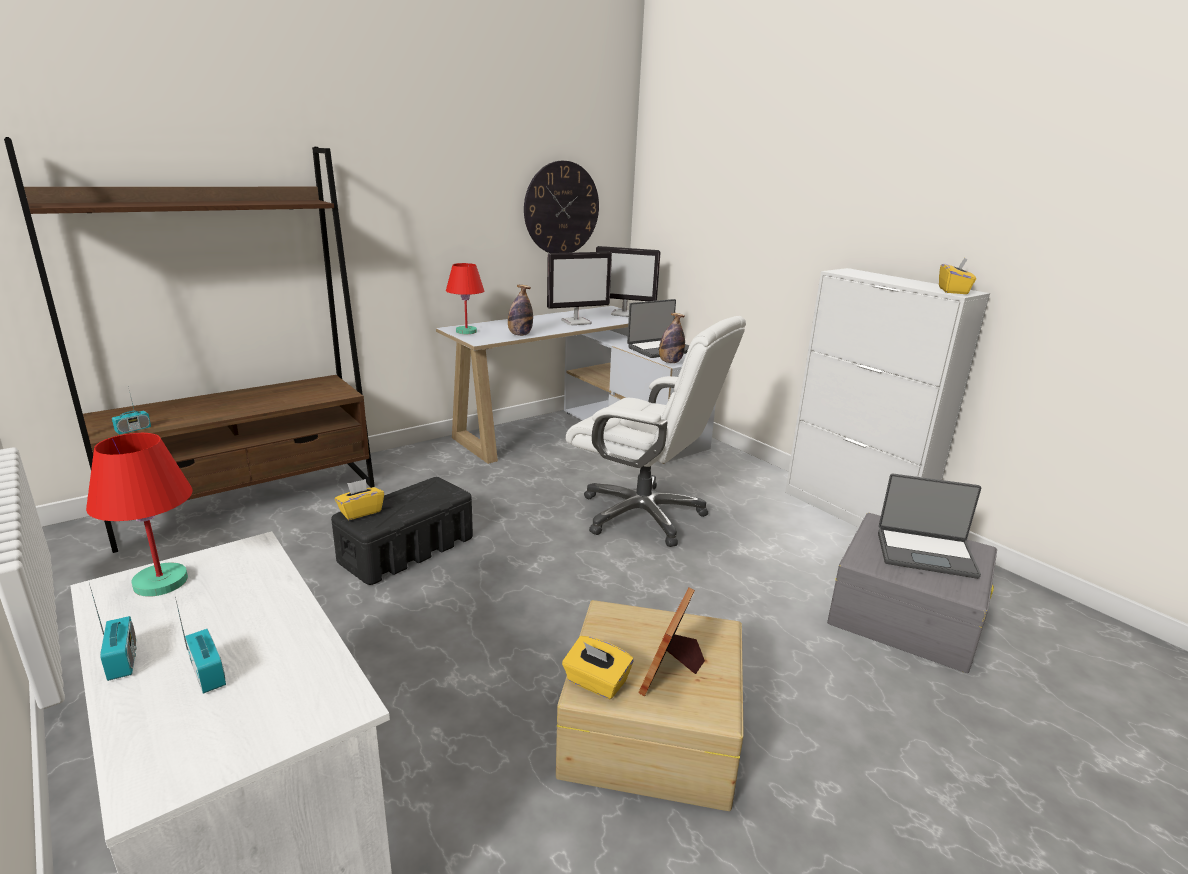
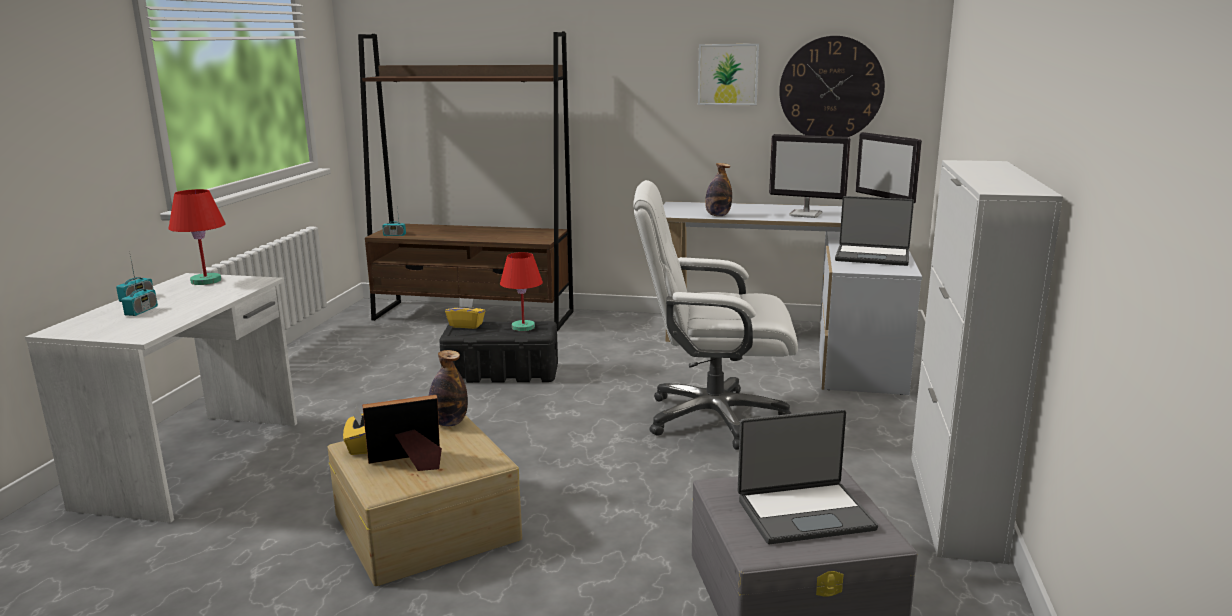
camera: 50 degrees right, 5 degrees down
(466, 331) = (679, 207): red table lamp -> red table lamp (522, 327)
(481, 196) = (728, 74): none -> picture
(643, 515) = (712, 418): white office chair -> white office chair turned 105 degrees clockwise
(670, 362) = (846, 267): bottle -> bottle (449, 423)
(925, 553) = (804, 513): laptop -> laptop turned 75 degrees counterclockwise
(953, 291) = (1008, 188): yellow tissue box -> none

